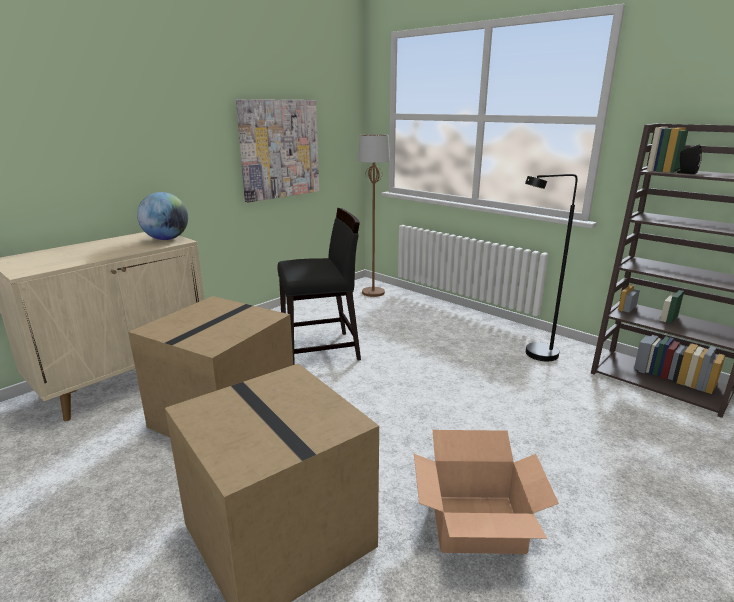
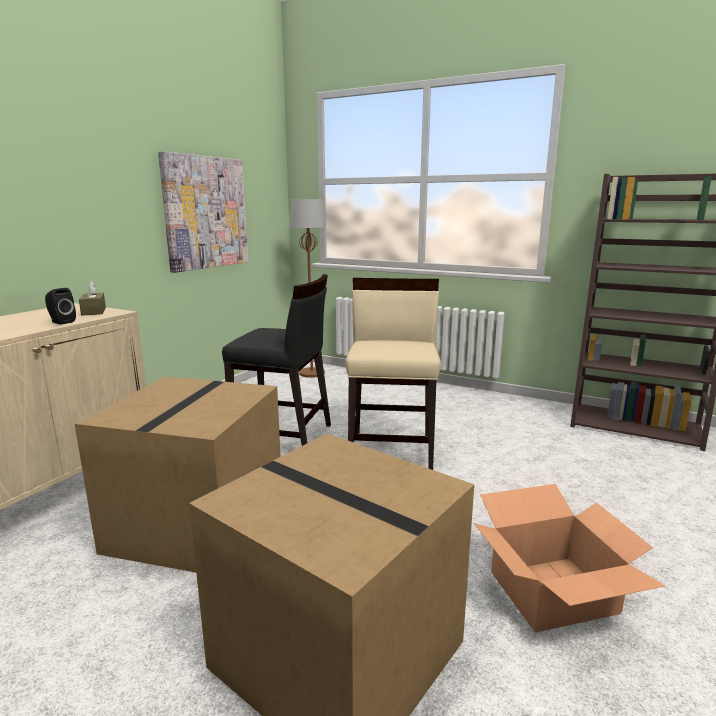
camera: 15 degrees left, 5 degrees down
(166, 239) = (94, 311): globe -> brown tissue box
(321, 350) = (283, 436): black chair -> black chair turned 45 degrees clockwise
(406, 374) = (392, 450): none -> beige chair
(534, 356) = (509, 417): black floor lamp -> none
(685, 173) = (644, 219): black speaker -> black speaker (61, 322)

